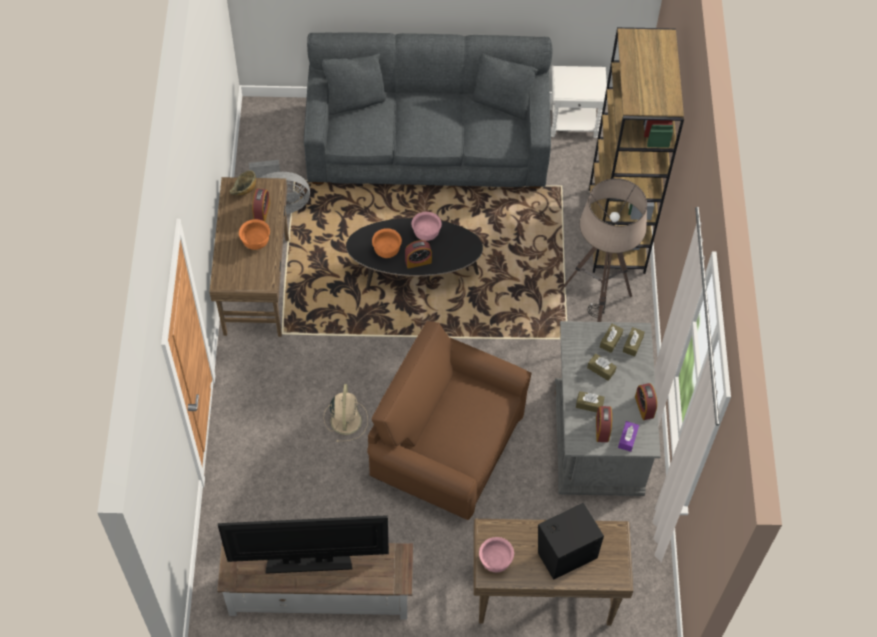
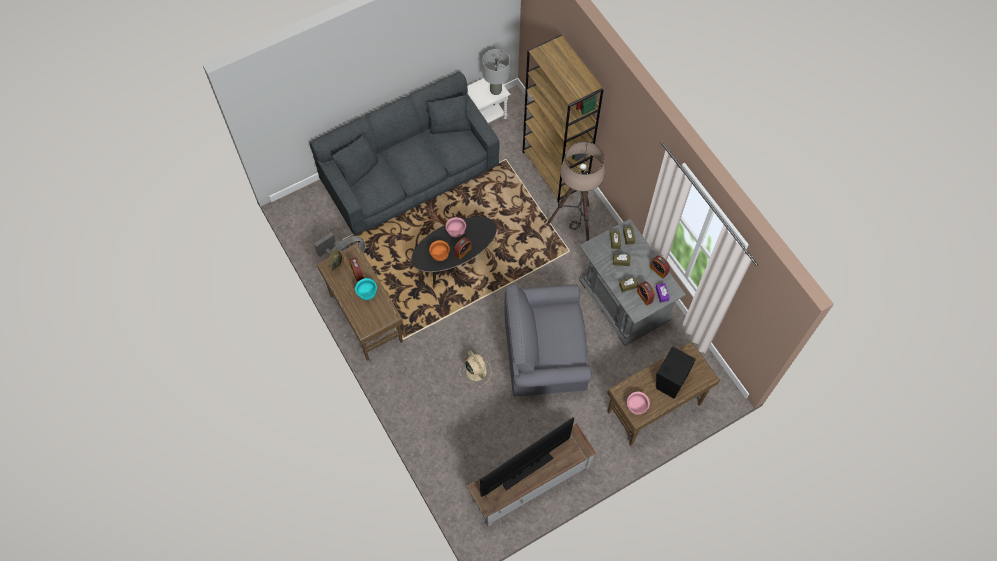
camera: 30 degrees left, 5 degrees up
(256, 242) = (367, 293): orange bowl -> turquoise bowl
(448, 445) = (544, 352): brown armchair -> grey armchair
(591, 88) = (495, 90): none -> grey table lamp

